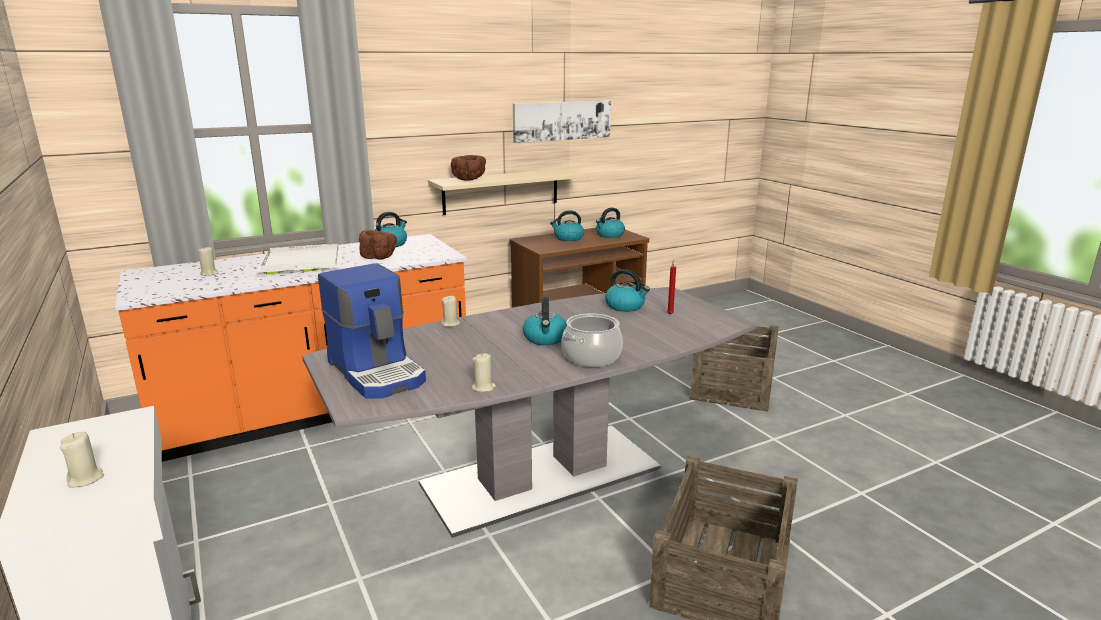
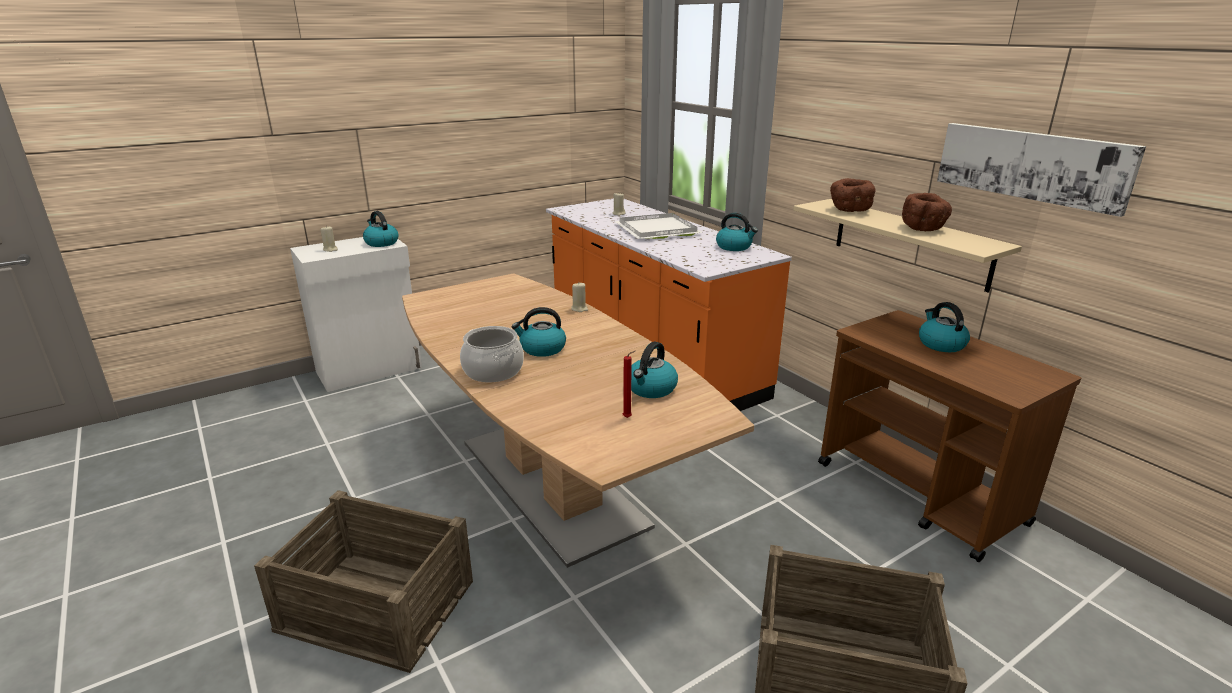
camera: 85 degrees right, 5 degrees up
(378, 257) = (685, 248): brown bowl -> brown bowl (923, 228)
(378, 372) = (476, 296): coffee machine -> none
(483, 387) = (437, 331): beige candle -> none
(543, 476) = (551, 483): grey dining table -> brown dining table
(609, 235) = (999, 374): kettle -> kettle (381, 243)

